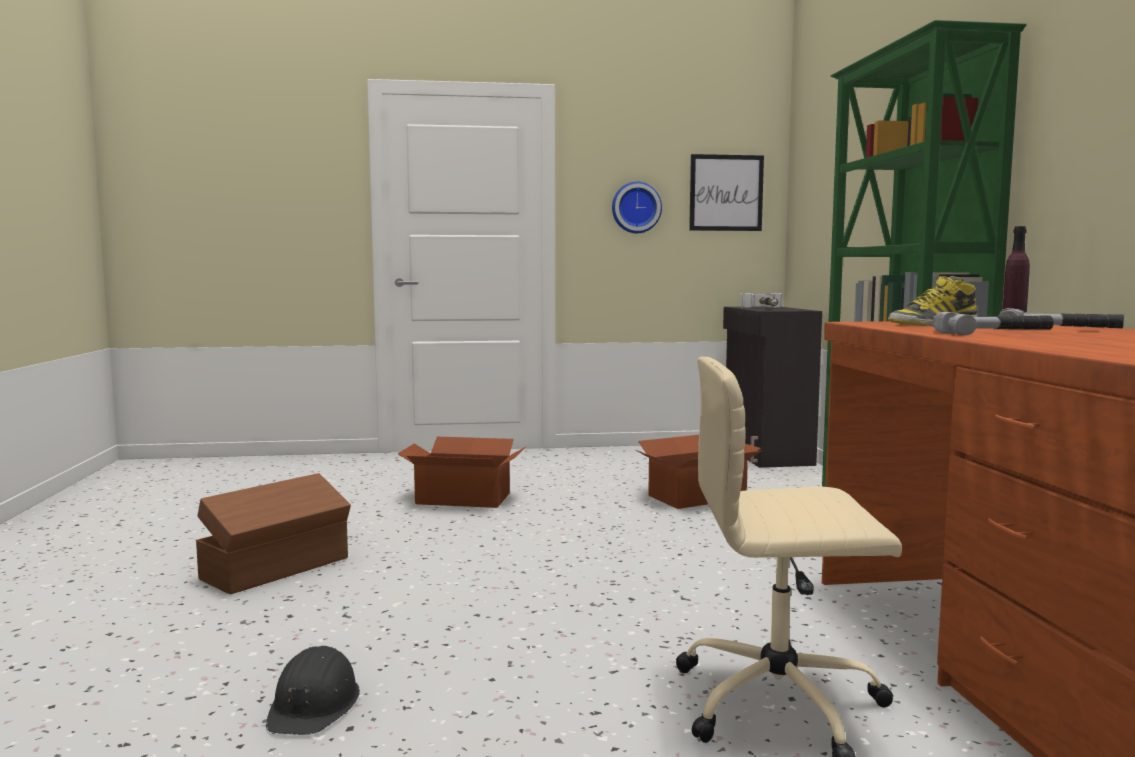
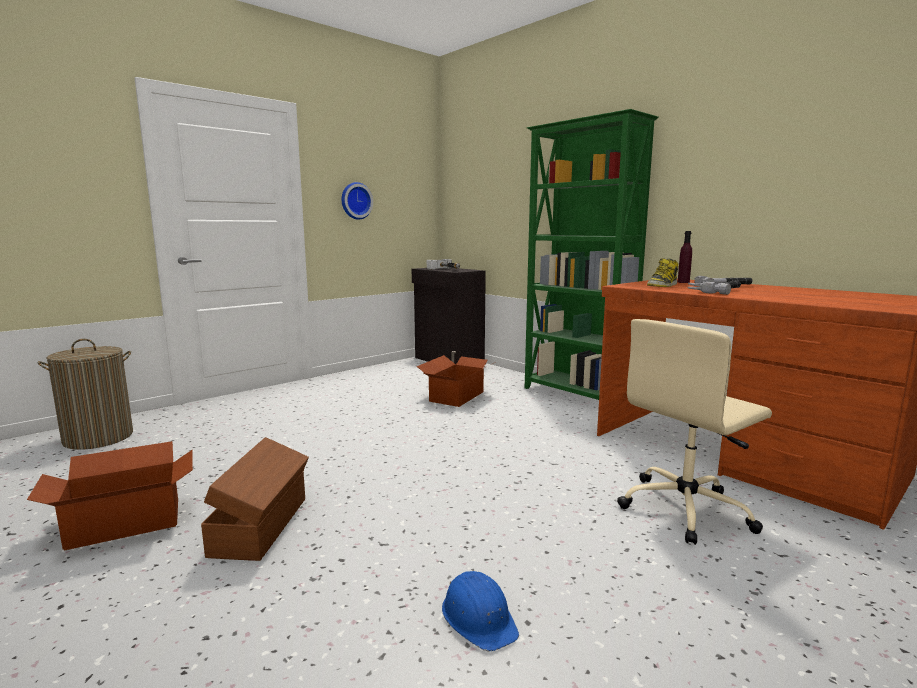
camera: 35 degrees left, 5 degrees up
(277, 468) = (98, 437): none -> laundry basket
(314, 705) = (479, 617): black hard hat -> blue hard hat
(462, 498) = (311, 429): cardboard box -> cardboard box (124, 522)
(726, 193) = (408, 192): picture -> none

